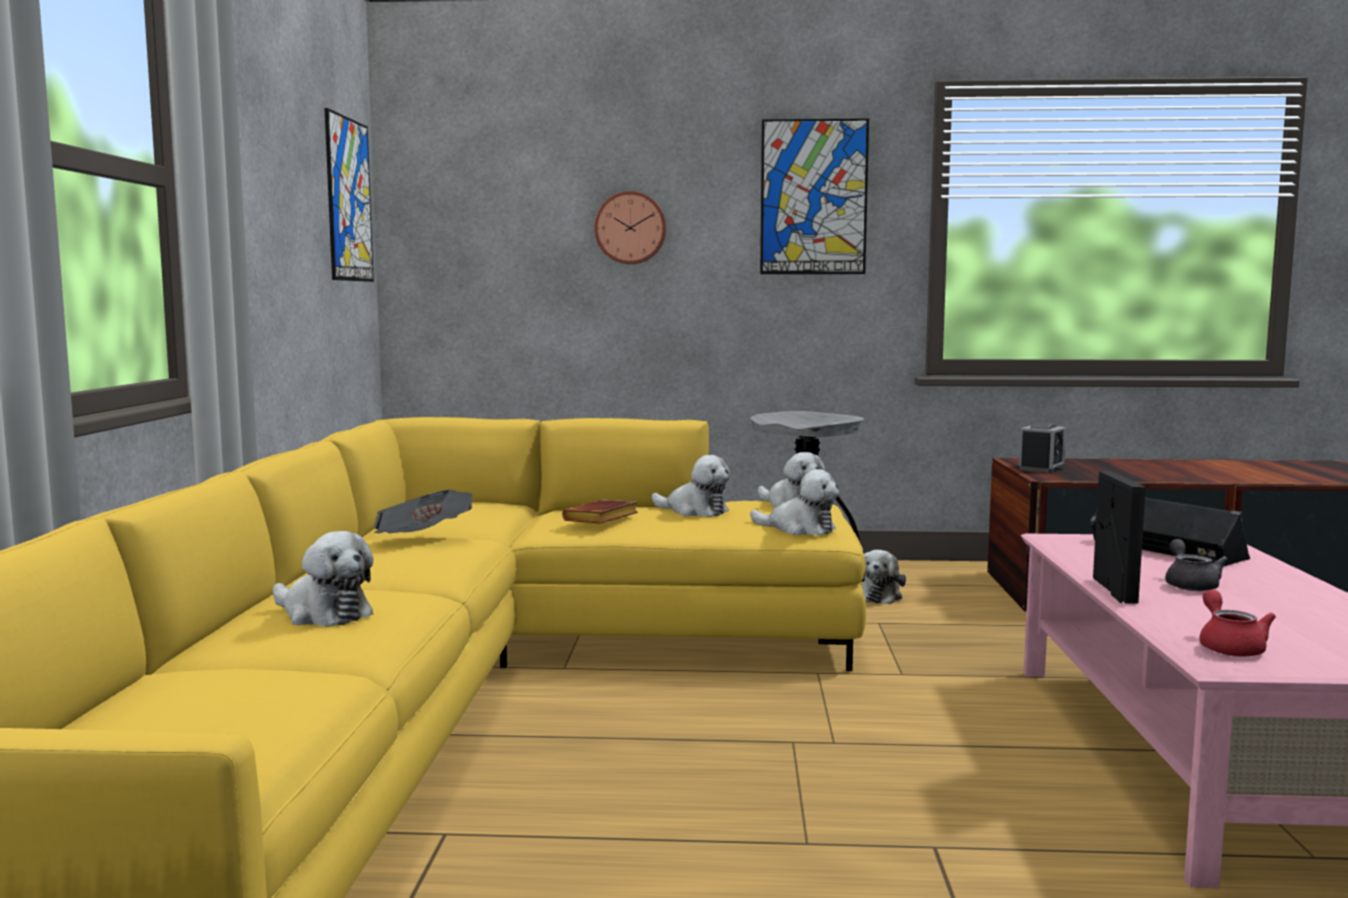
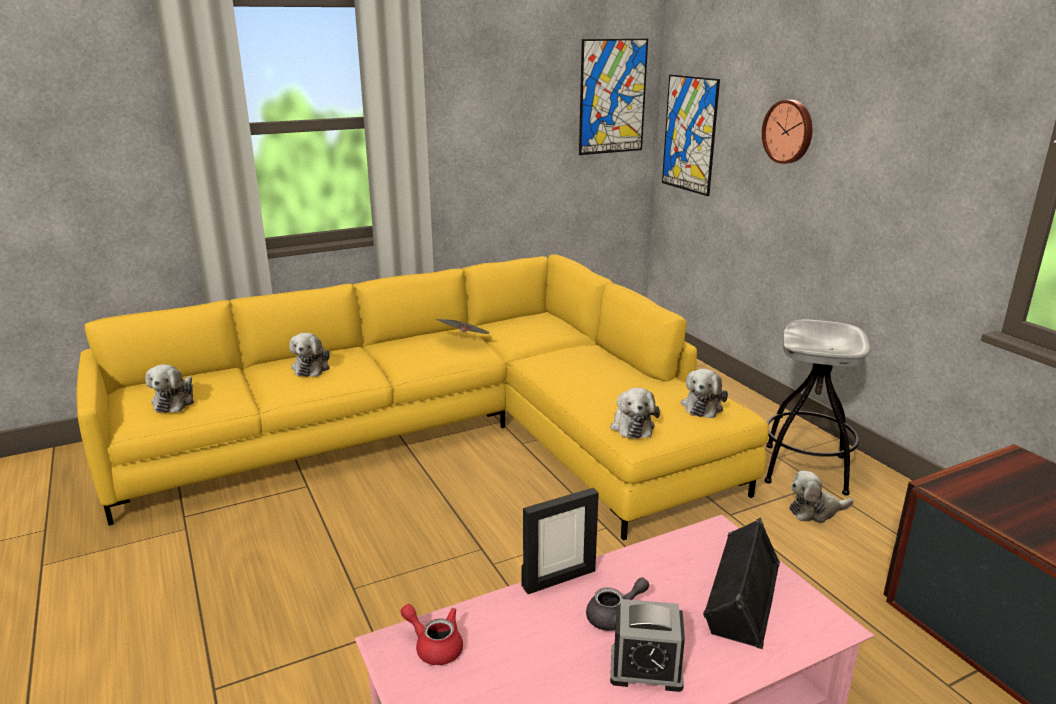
camera: 60 degrees right, 15 degrees up
(601, 519) = (562, 364): brown book -> none
(694, 511) = (624, 382): plush toy -> plush toy (175, 401)
(813, 197) = (931, 122): picture -> picture (689, 134)
(1041, 468) = (995, 477): alarm clock -> alarm clock (646, 668)
(1229, 647) = (434, 646): red teapot -> red teapot turned 120 degrees counterclockwise

